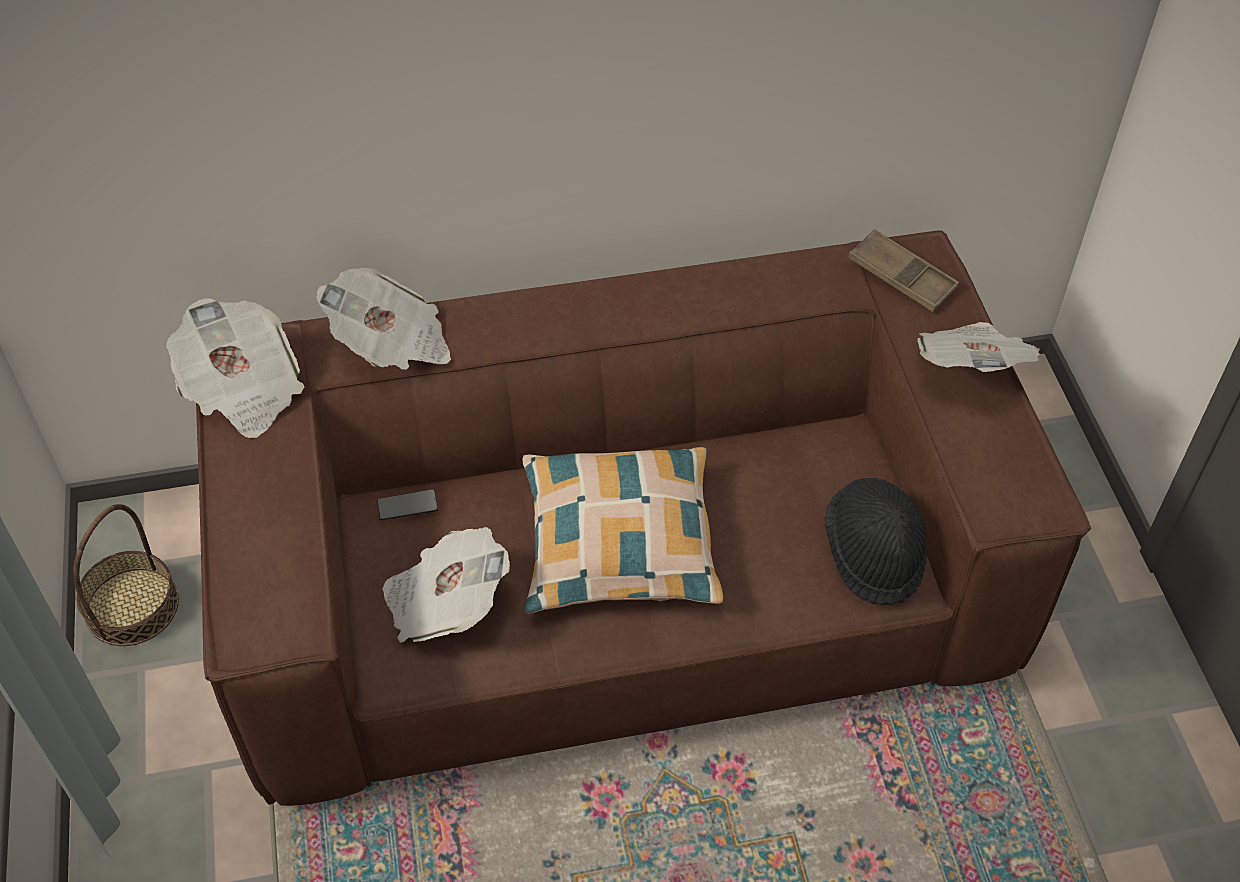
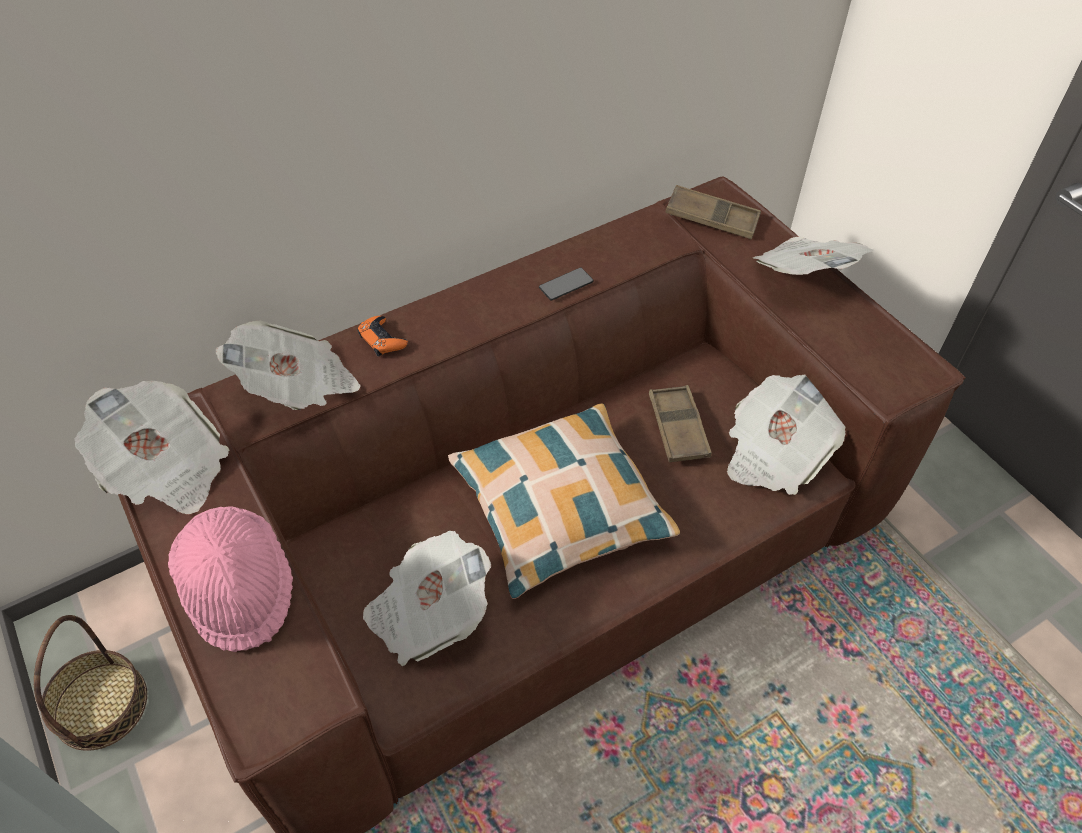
camera: 20 degrees left, 0 degrees up
(267, 519) = (239, 590): none -> pink hat
(407, 506) = (355, 532): phone -> phone (566, 285)
(491, 318) = (382, 340): none -> orange game controller
(781, 497) = (678, 428): none -> brown tray
(874, 554) = (774, 453): black hat -> newspaper

